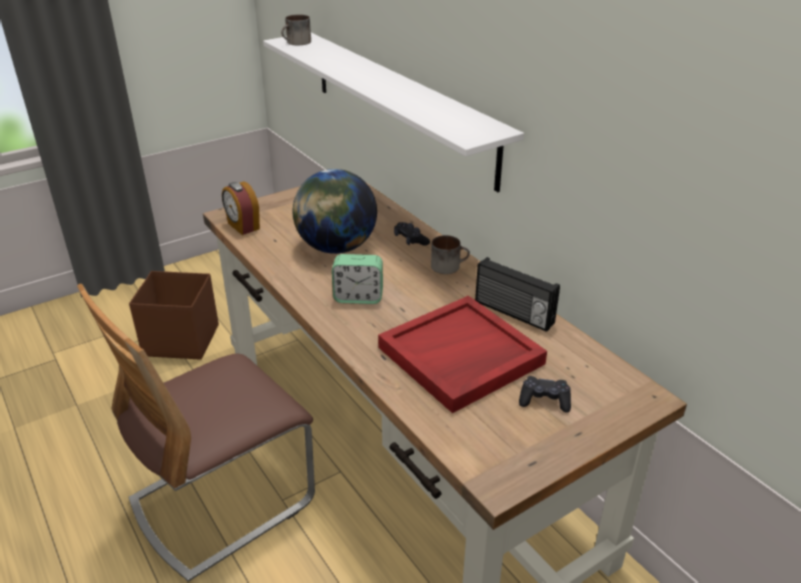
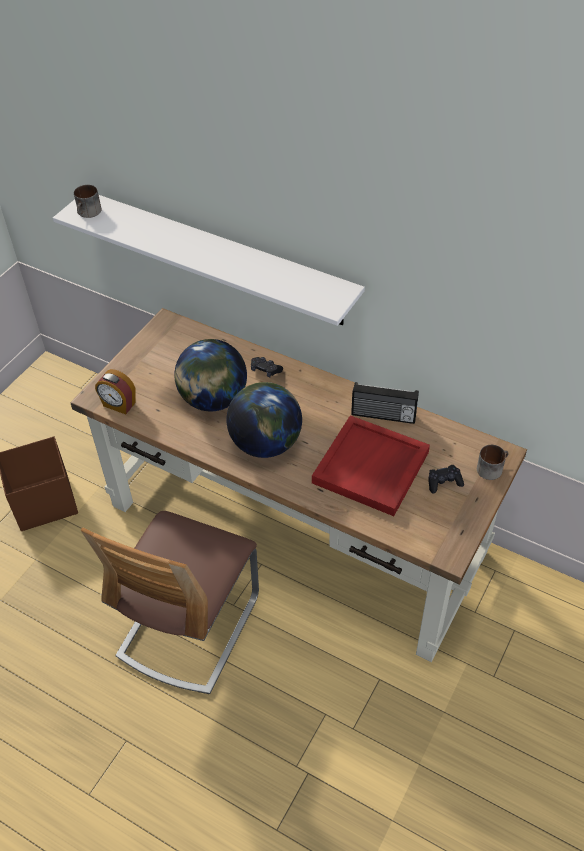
camera: 25 degrees left, 15 degrees up
(358, 297) = (266, 443): alarm clock -> globe
(449, 266) = (311, 386): mug -> mug (491, 467)

